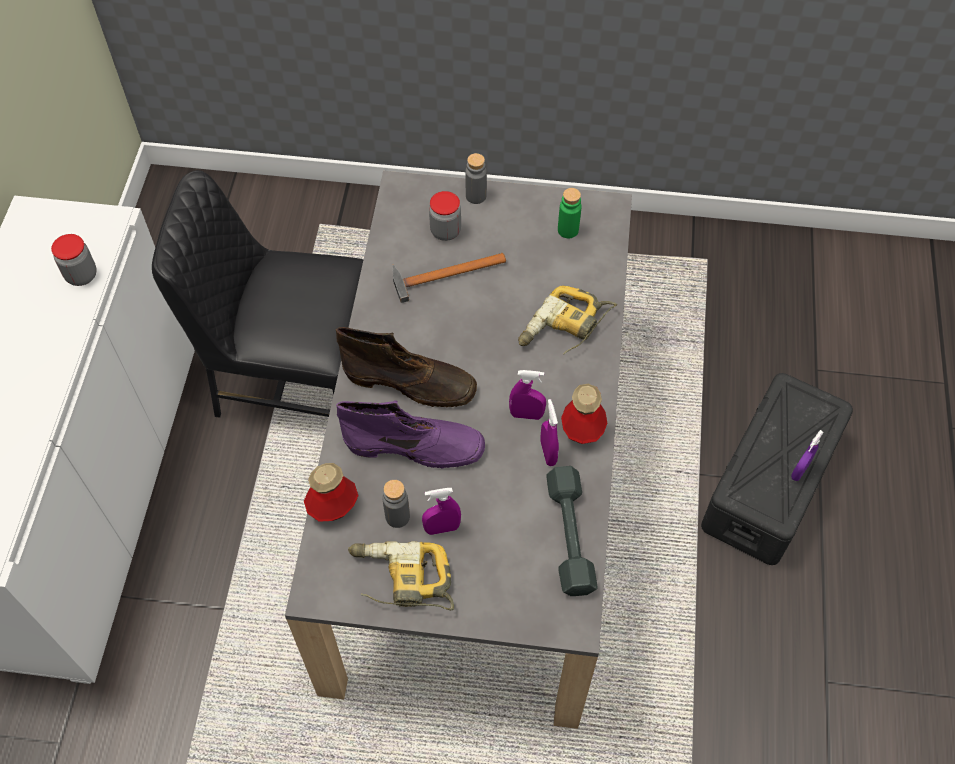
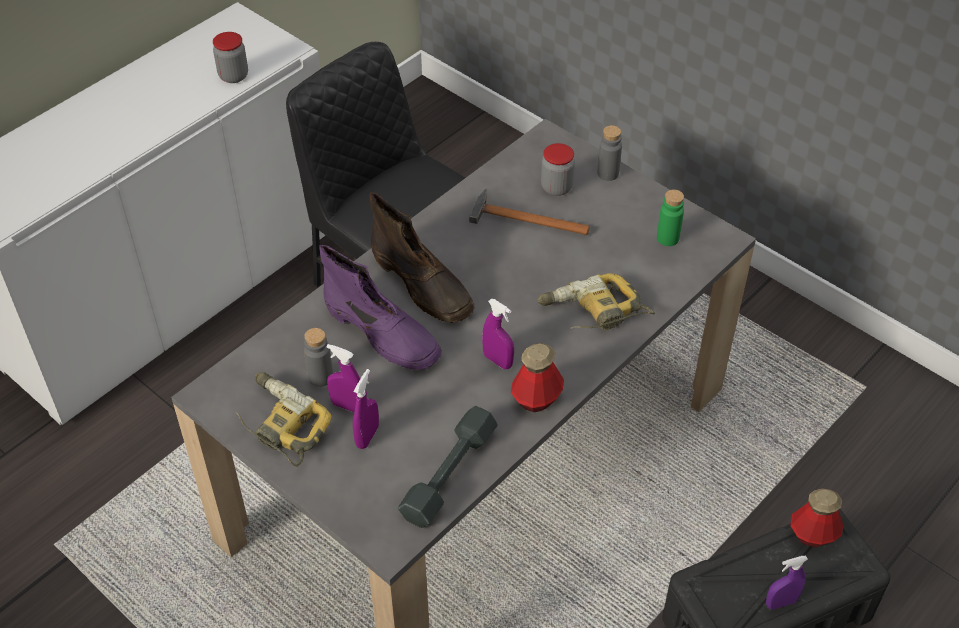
camera: 35 degrees right, 10 degrees down
(333, 507) = (277, 341): bottle -> bottle (812, 535)
(548, 453) = (489, 400): purple spray bottle -> purple spray bottle (367, 436)

